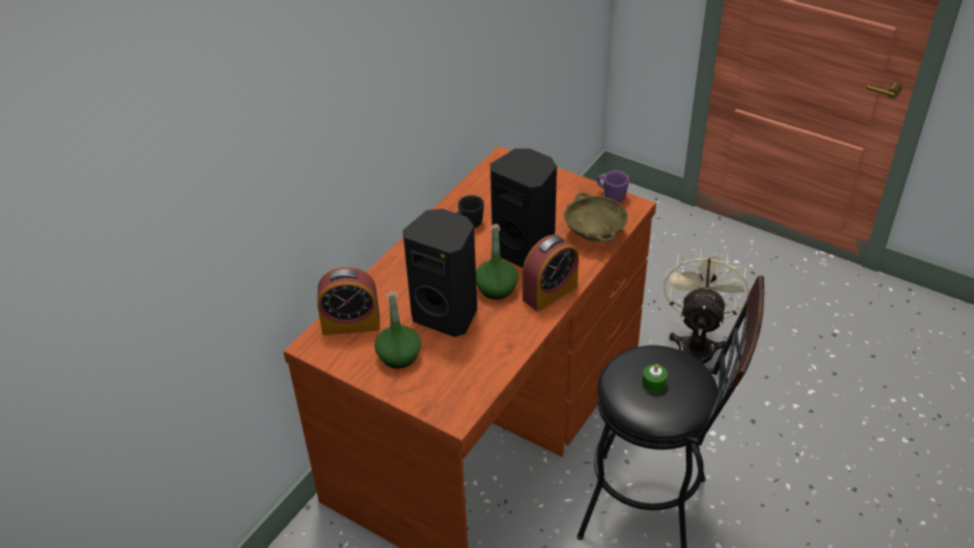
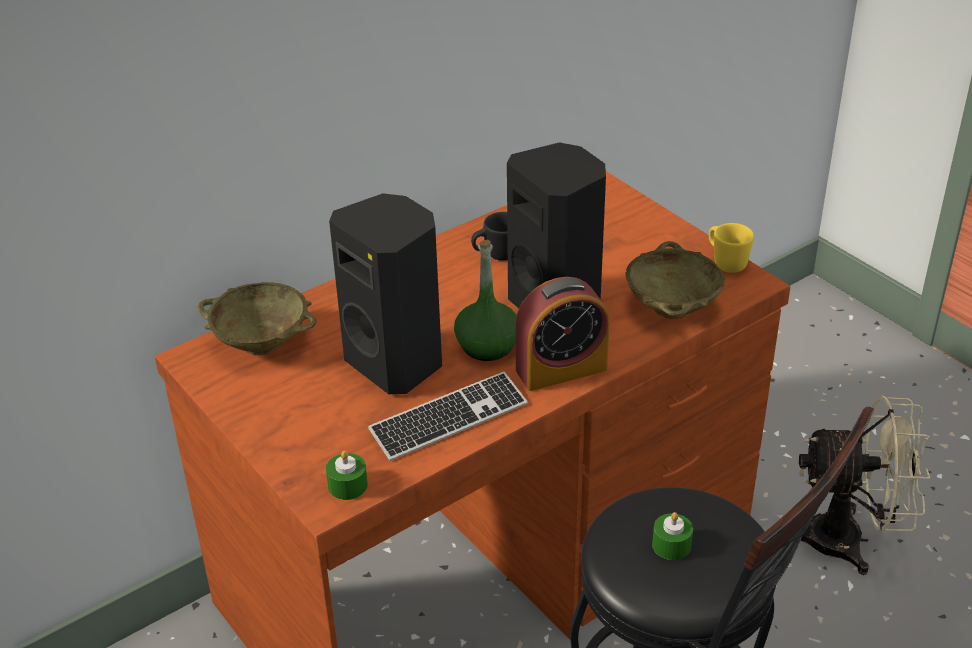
camera: 20 degrees right, 5 degrees down
(351, 324) = (262, 343): alarm clock -> beige bowl
(399, 356) = (299, 400): green bottle -> none
(462, 403) = (348, 485): none -> green candle
(499, 343) = (449, 419): none -> keyboard
(611, 196) = (725, 262): purple mug -> yellow mug
(697, 345) = (850, 540): beige fan -> beige fan turned 60 degrees clockwise

